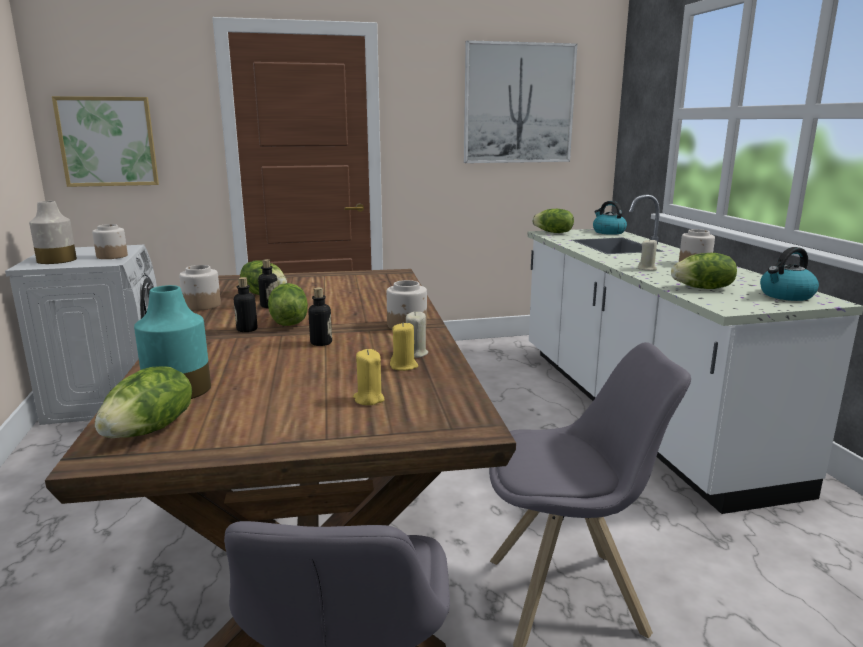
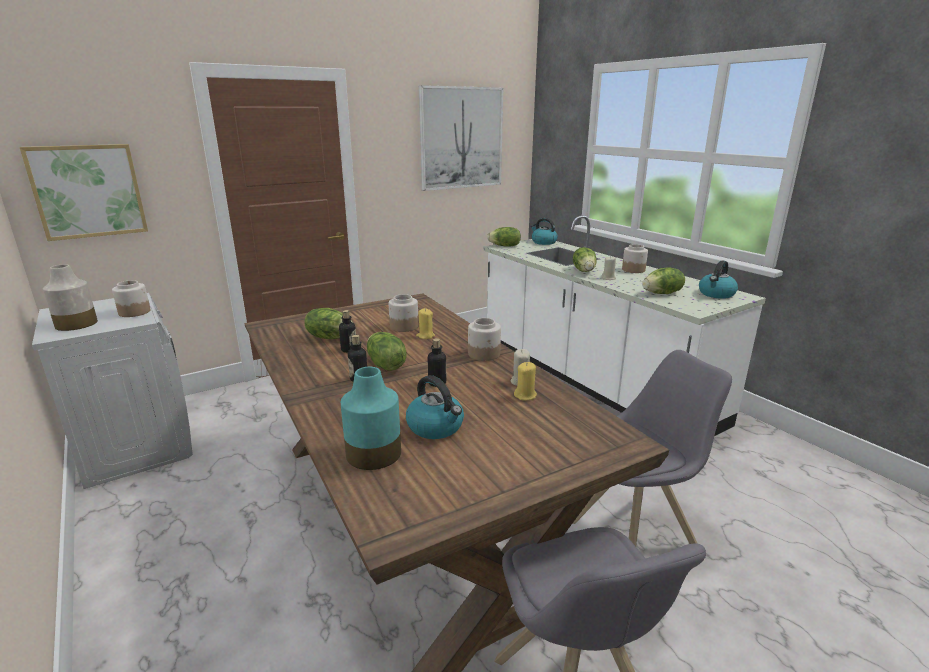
camera: 20 degrees left, 5 degrees up
(151, 430) = (400, 499): lettuce -> lettuce (584, 271)
(201, 305) = (285, 358): jar -> jar (403, 326)
(268, 378) = (436, 427): none -> kettle
(368, 399) = (534, 432): yellow candle -> yellow candle (425, 336)

